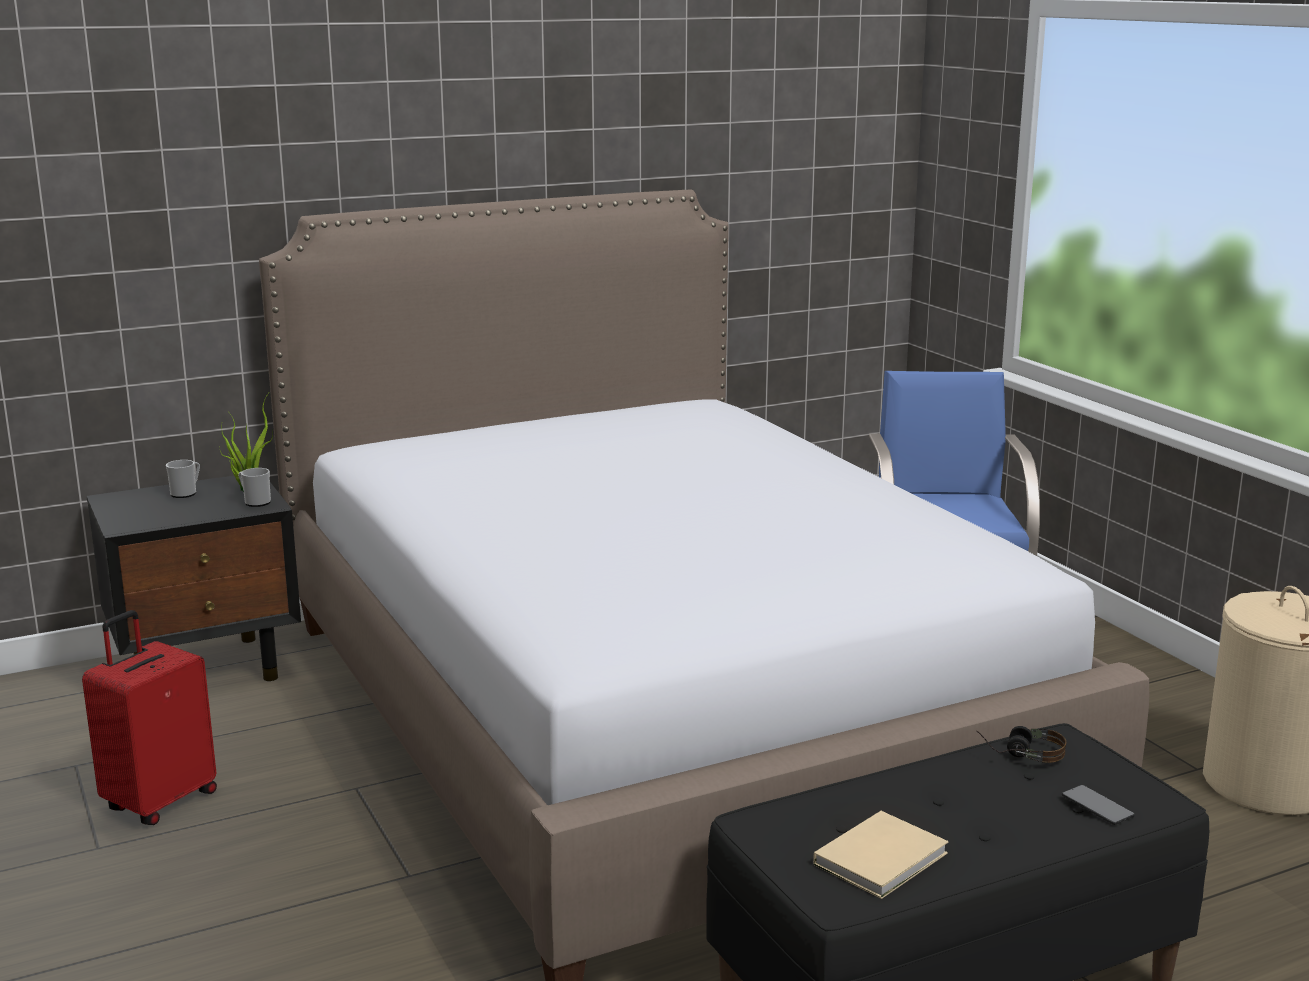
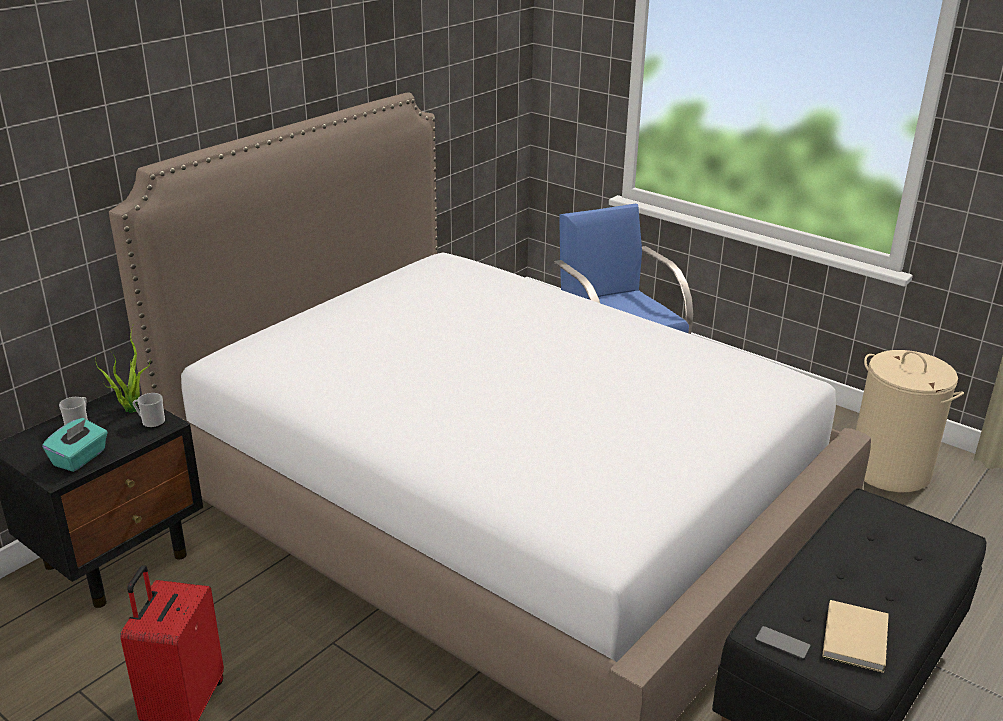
camera: 25 degrees left, 10 degrees up
(159, 517) = (80, 458): none -> turquoise tissue box
(1020, 753) = (854, 521): headphones -> none
(1097, 806) = (931, 553): phone -> phone (782, 644)

